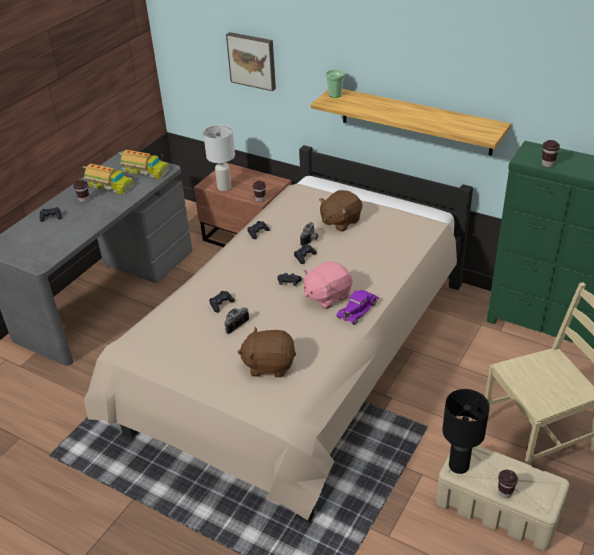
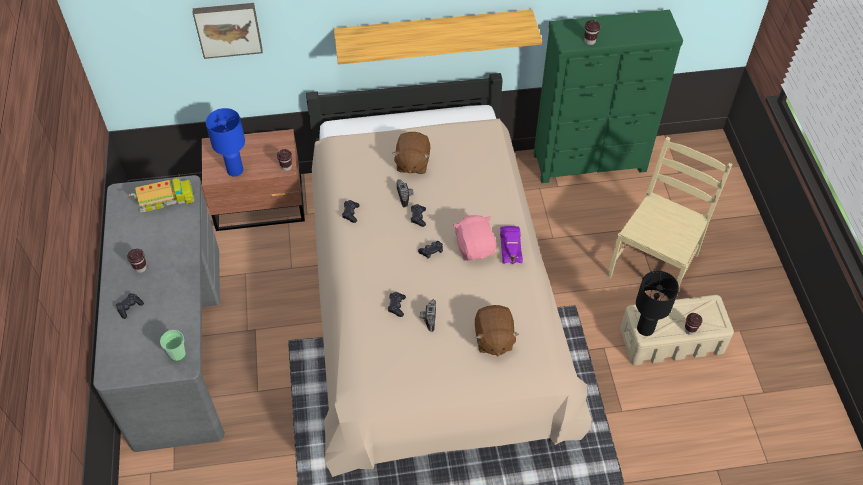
camera: 40 degrees left, 15 degrees up
(108, 186) = (147, 237): toy truck -> none
(224, 187) = (234, 170): white table lamp -> blue table lamp
(269, 365) = (493, 339): brown plush toy -> brown plush toy turned 60 degrees counterclockwise
(327, 296) = (475, 247): pink plush toy -> pink plush toy turned 150 degrees clockwise
(335, 95) = (349, 38): cup -> cup (177, 354)

